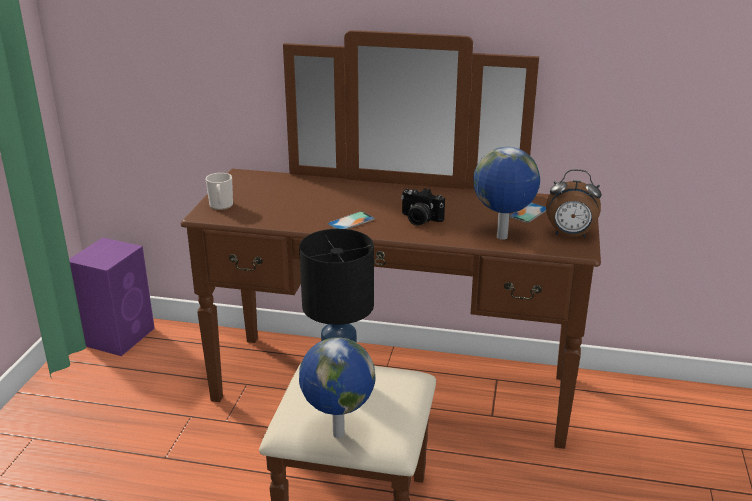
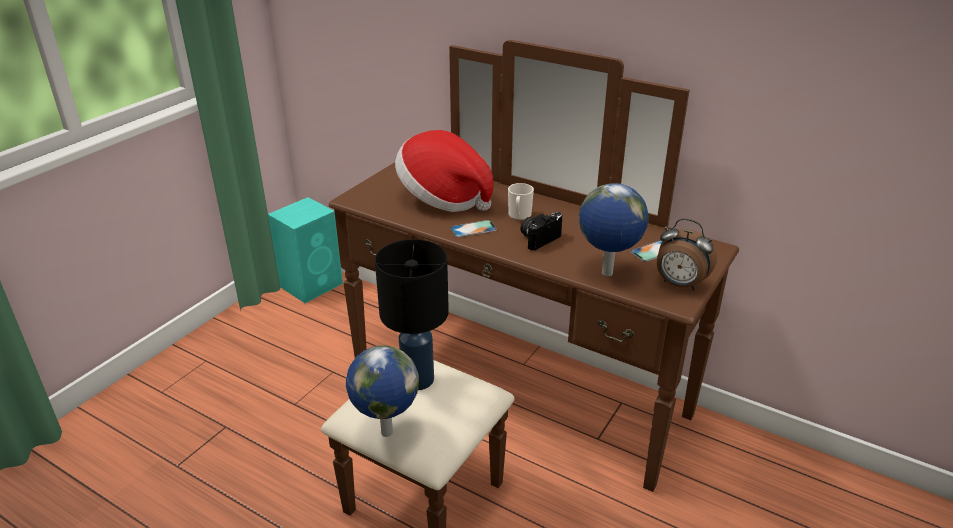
camera: 20 degrees right, 5 degrees up
(120, 335) = (312, 284): purple speaker -> turquoise speaker
(221, 206) = (370, 193): mug -> mug (519, 216)
(300, 200) = (443, 198): none -> hat
(419, 219) = (539, 239): camera -> camera turned 90 degrees clockwise

